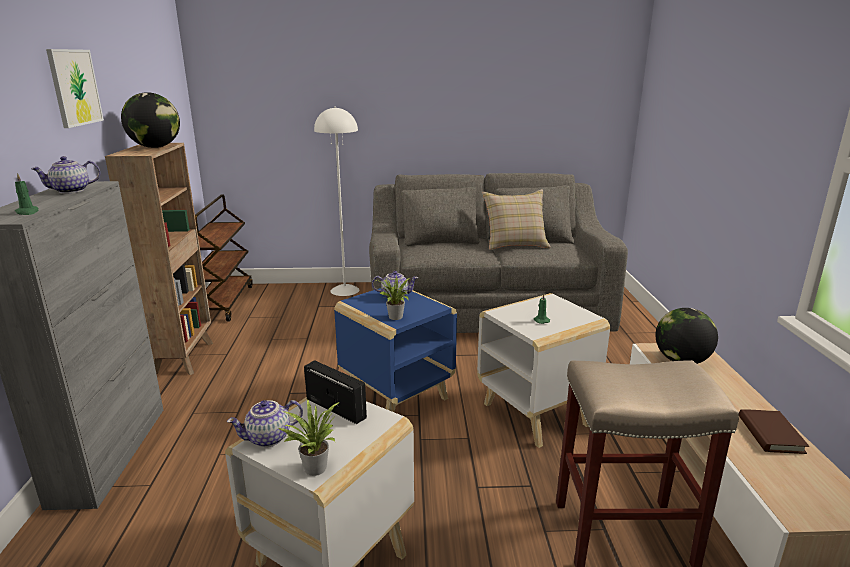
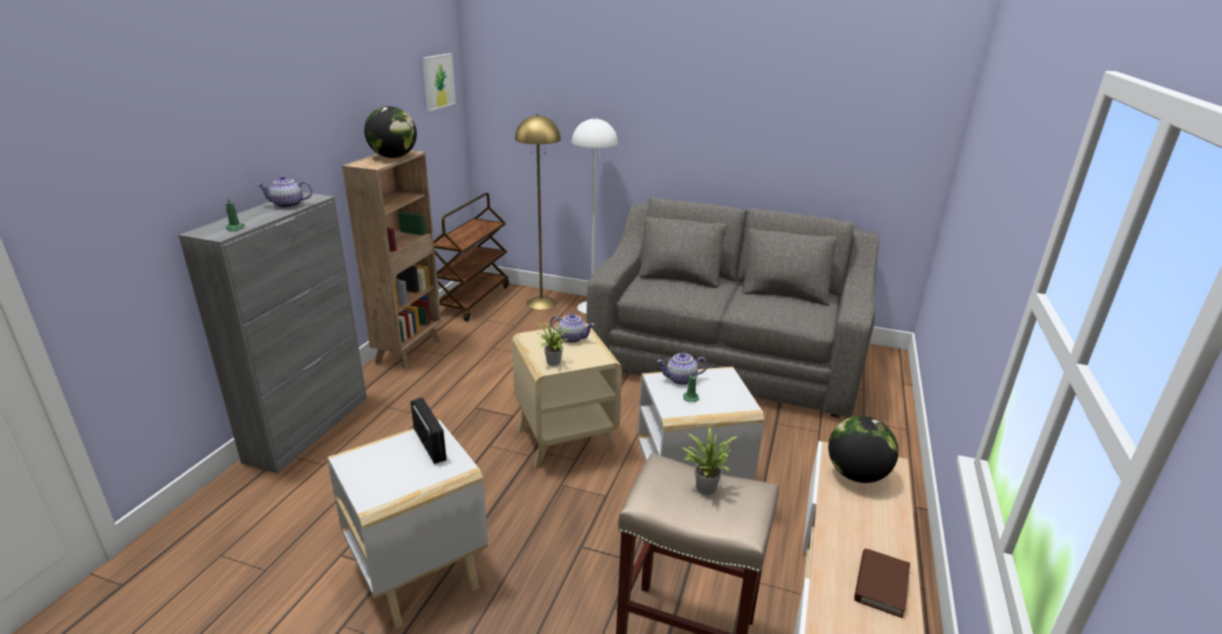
camera: 20 degrees right, 5 degrees up
(74, 87) = (318, 105): picture -> picture (438, 81)
(268, 439) = (359, 458): teapot -> teapot (681, 380)
(294, 294) = (541, 302): none -> yellow floor lamp
(313, 467) = (373, 493): potted plant -> potted plant (704, 487)
(398, 399) = (567, 439): blue side table -> beige side table
(515, 244) = (755, 296): beige pillow -> none

